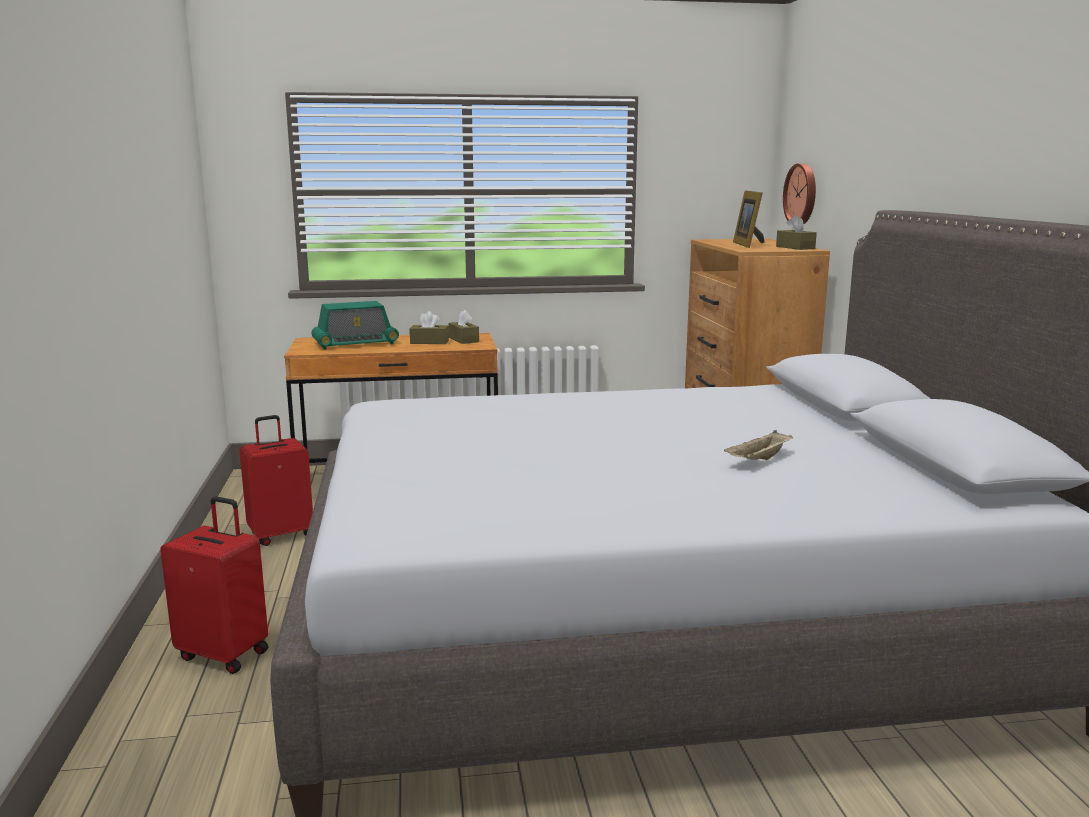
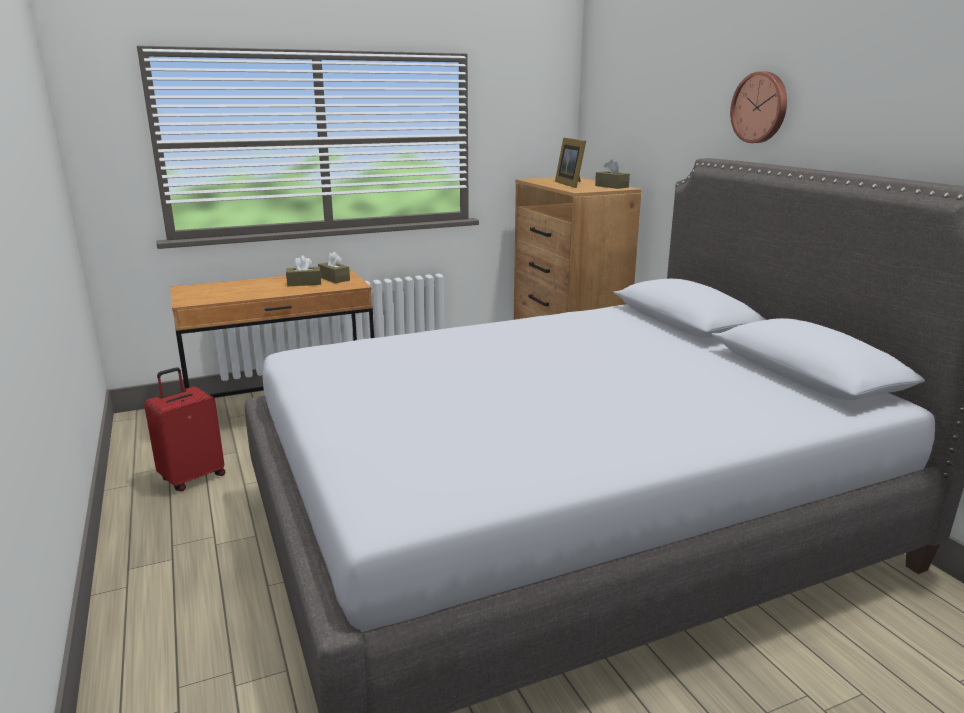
camera: 15 degrees left, 5 degrees up
(225, 653) = (189, 612): red suitcase -> none
(355, 343) = (235, 289): radio -> none
(759, 460) = (662, 383): beige tray -> none
(802, 194) = (607, 140): wall clock -> wall clock (760, 107)

